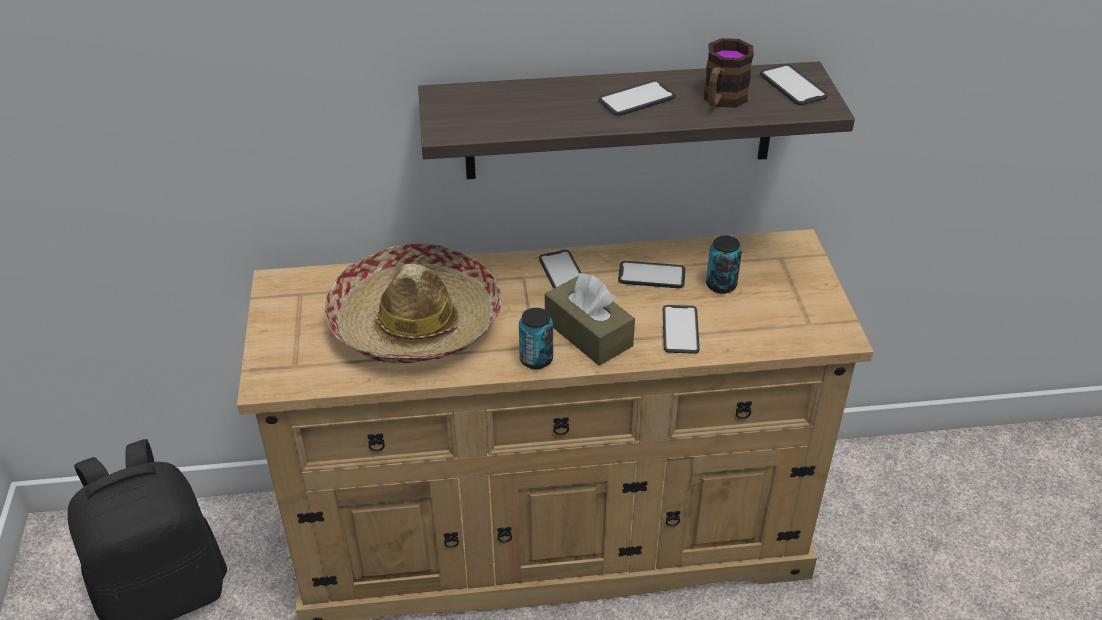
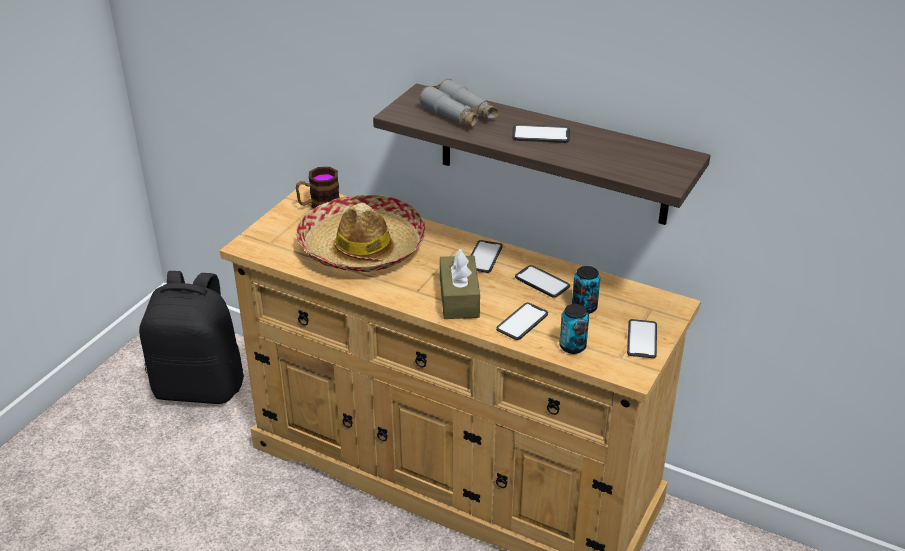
camera: 35 degrees right, 5 degrees down
(520, 106) = (460, 114): none -> grey binoculars
(536, 359) = (409, 299): can -> can (572, 346)
(721, 100) = (598, 154): mug -> mug (319, 205)
(792, 86) = (664, 162): phone -> phone (642, 339)

